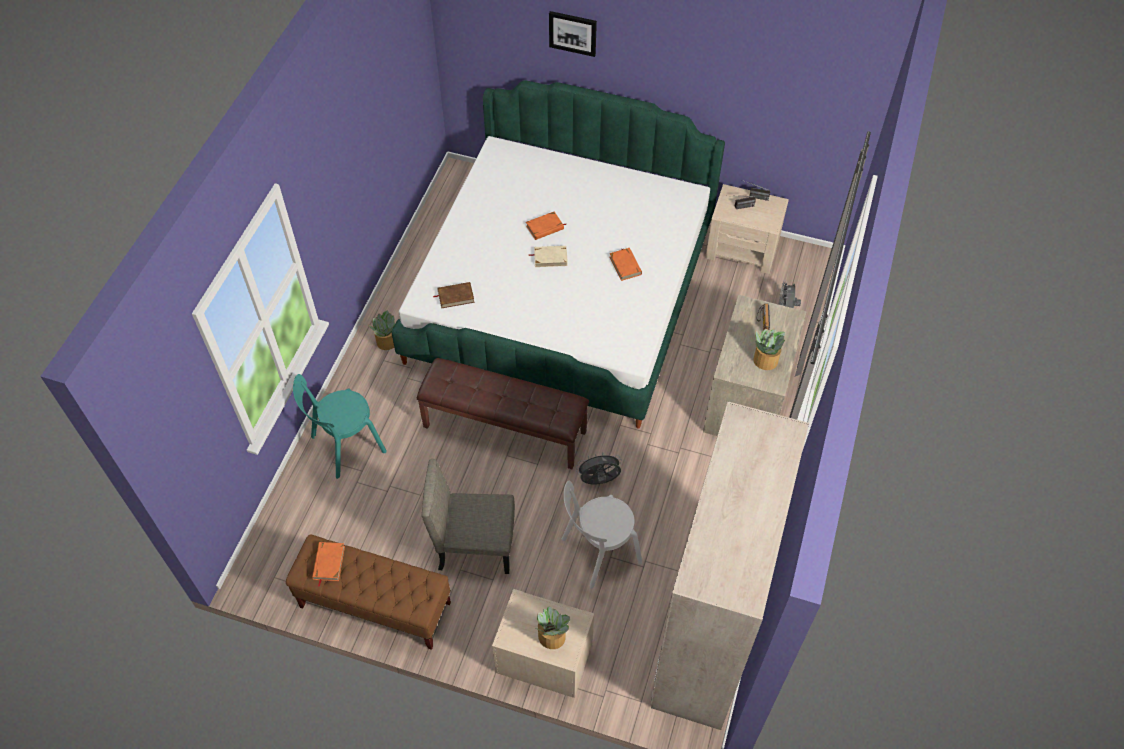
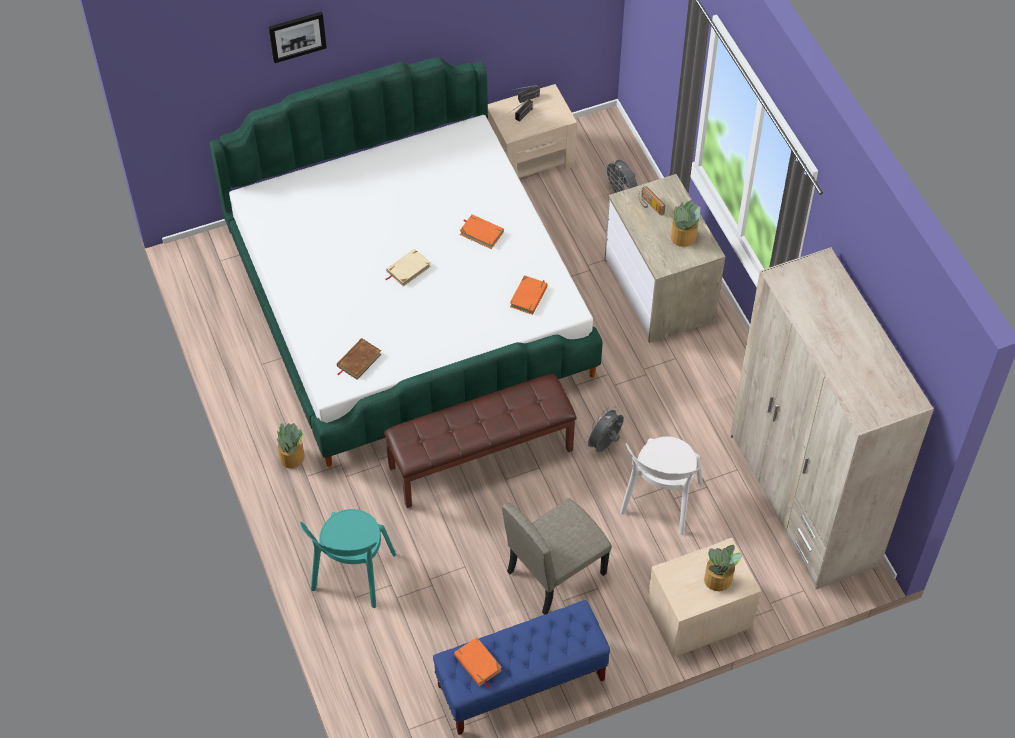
camera: 40 degrees left, 0 degrees up
(375, 605) = (520, 683): brown bench -> blue bench
(545, 227) = (375, 245): orange book -> orange book (529, 297)

